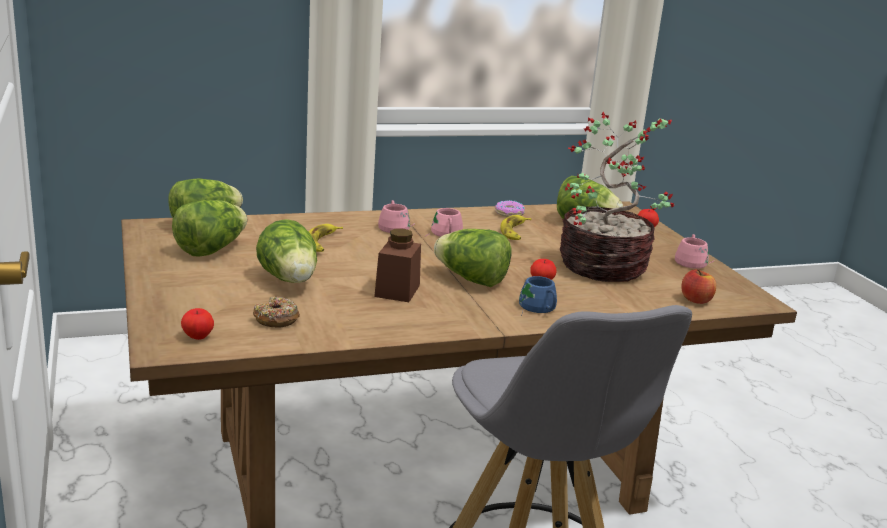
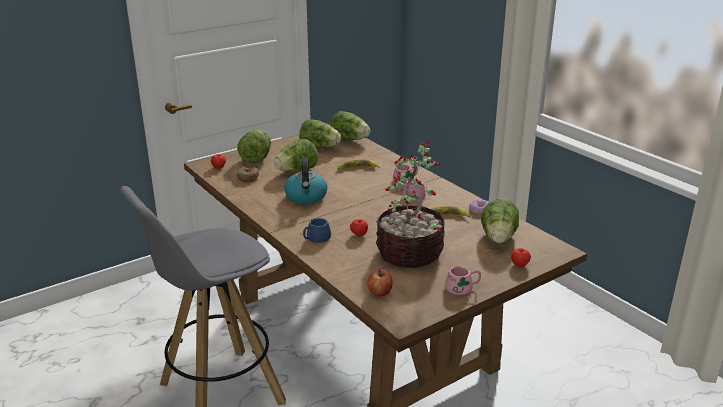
camera: 75 degrees right, 5 degrees up
(397, 291) = (306, 197): brown jar -> kettle
(471, 280) = (341, 213): lettuce -> lettuce (257, 157)

